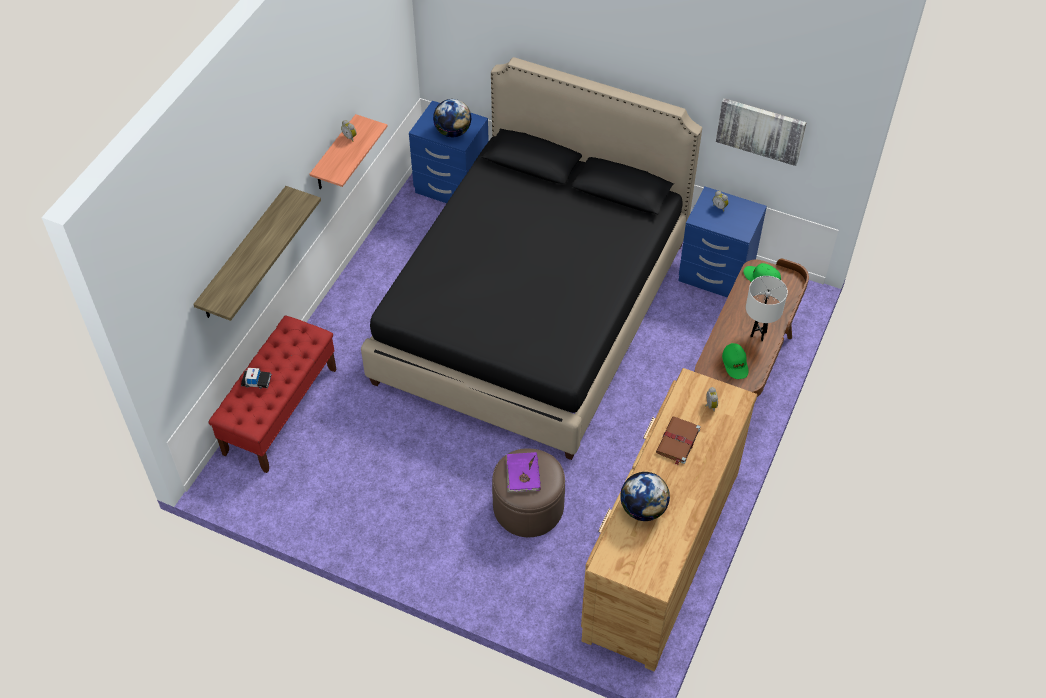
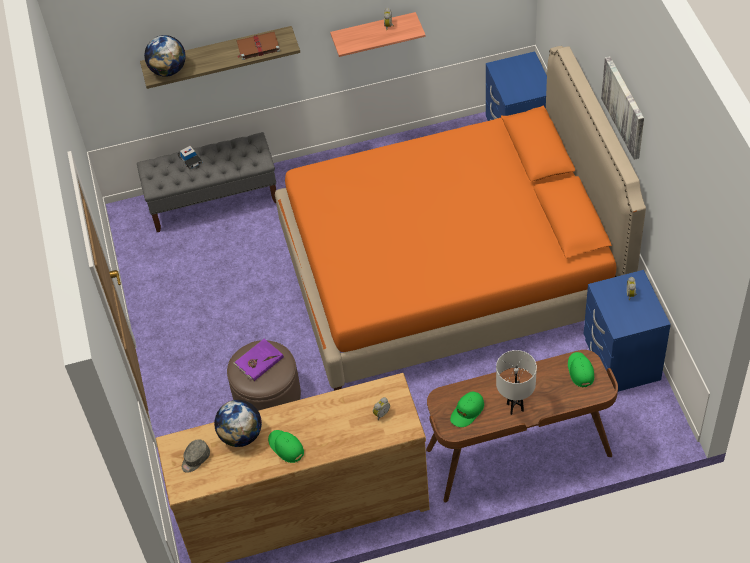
camera: 55 degrees right, 0 degrees up
(280, 410) = (213, 200): red bench -> grey bench
(453, 132) = (516, 85): globe -> globe (168, 70)
(532, 311) = (450, 272): black bed -> orange bed
(637, 555) = (195, 459): none -> grey cap
(677, 442) = (325, 416): brown book -> brown book (257, 47)
(684, 486) = (286, 447): none -> green cap
(760, 130) = (677, 243): picture -> picture (624, 107)

